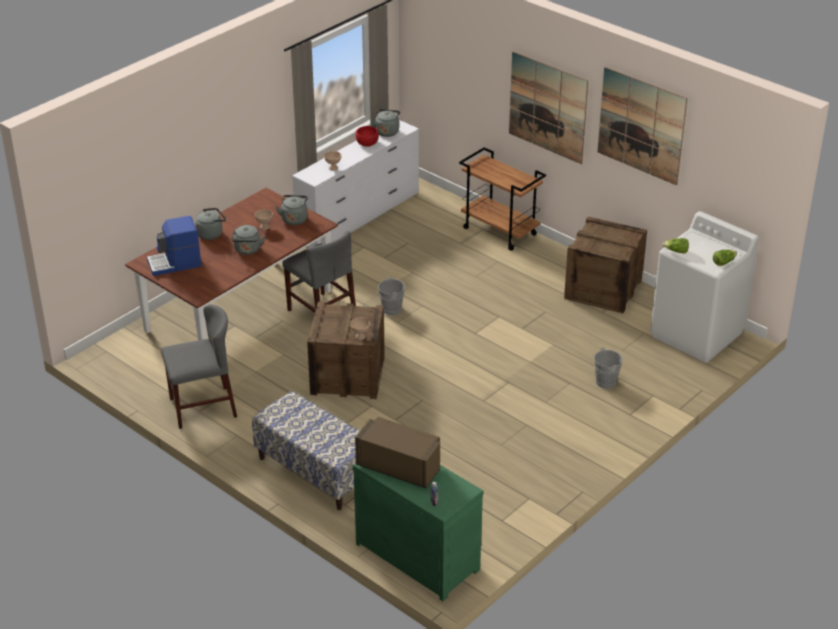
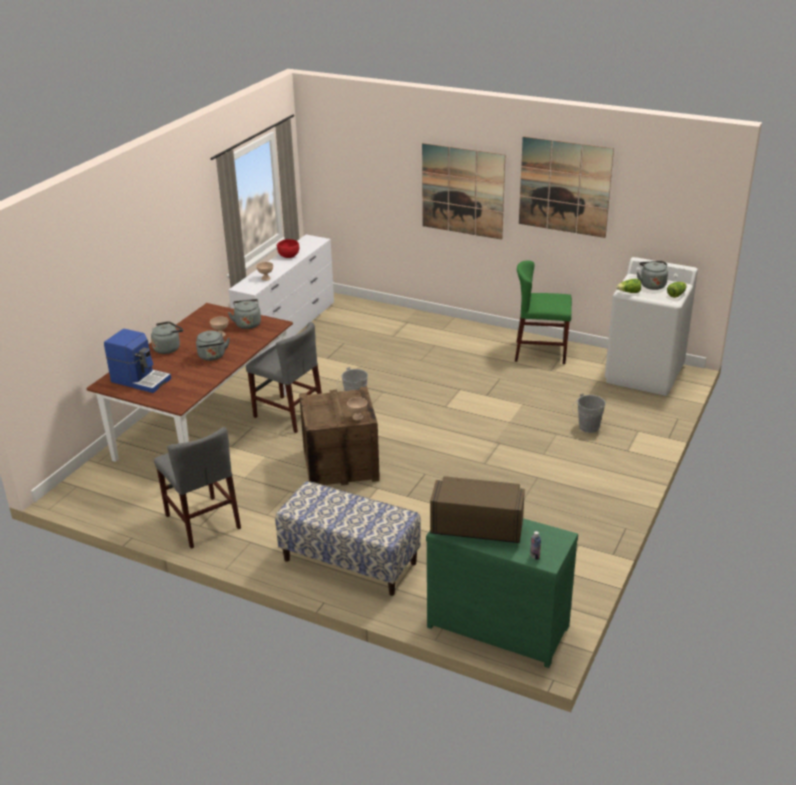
camera: 15 degrees left, 5 degrees down
(175, 264) = (141, 380): coffee machine -> coffee machine turned 120 degrees counterclockwise
(203, 407) = (202, 521): grey chair -> grey chair turned 90 degrees clockwise
(387, 131) = (302, 245): grey kettle -> grey kettle (652, 285)
(500, 231) = (424, 322): brown cart -> none
(602, 289) = (540, 352): crate -> green chair

